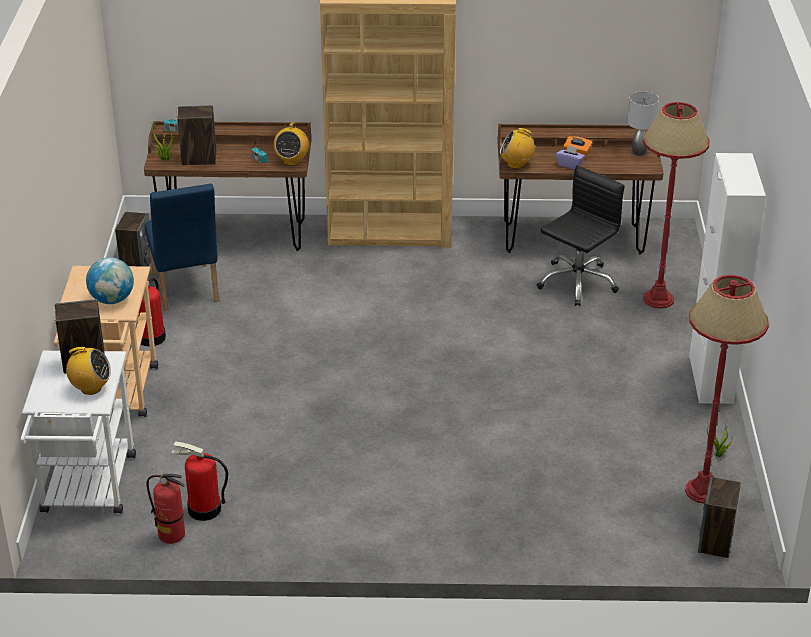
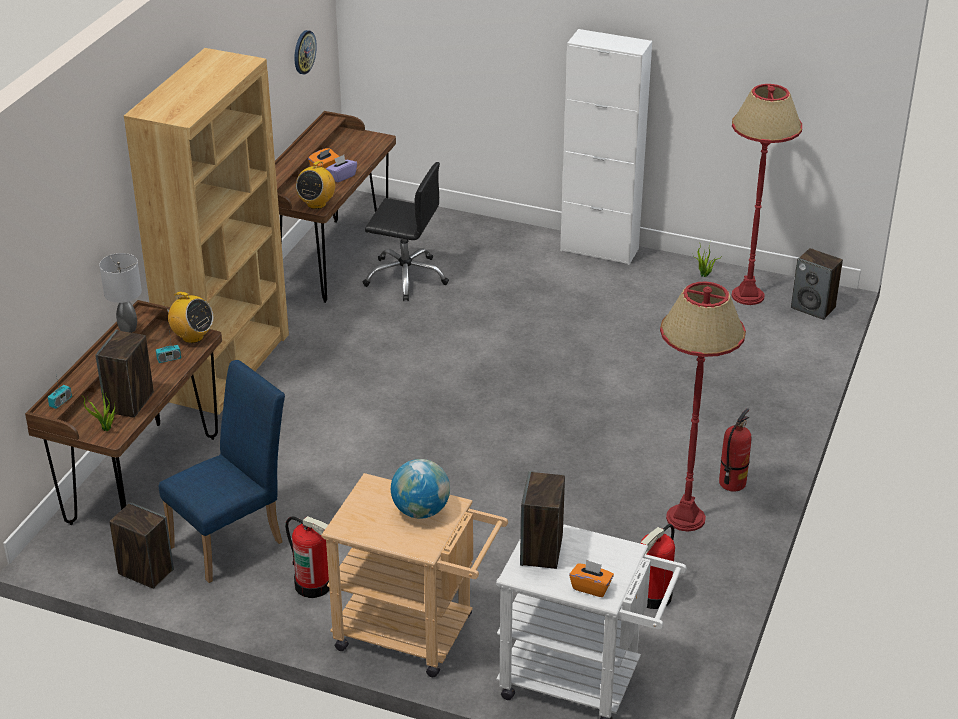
camera: 70 degrees left, 0 degrees up
(47, 394) = (591, 587): none -> orange tissue box
(90, 388) = (594, 552): radio -> none
(172, 535) = (686, 627): fire extinguisher -> fire extinguisher (732, 483)
(185, 291) = (233, 540): blue chair -> blue chair turned 45 degrees counterclockwise
(577, 282) = (406, 277): black office chair -> black office chair turned 135 degrees clockwise
(639, 59) = (304, 52): none -> wall clock
(639, 153) = (349, 137): grey table lamp -> grey table lamp (128, 329)
(658, 299) = (463, 242): red floor lamp -> red floor lamp (685, 518)

